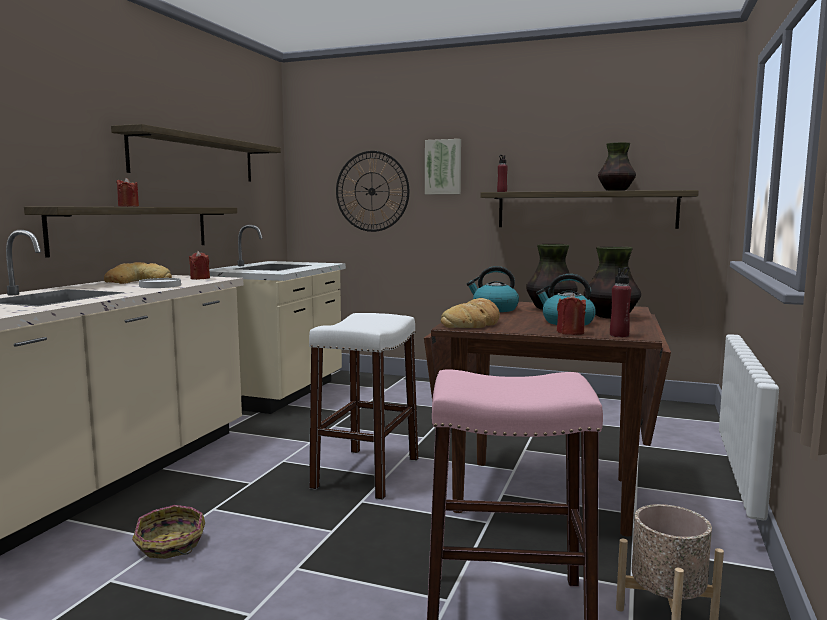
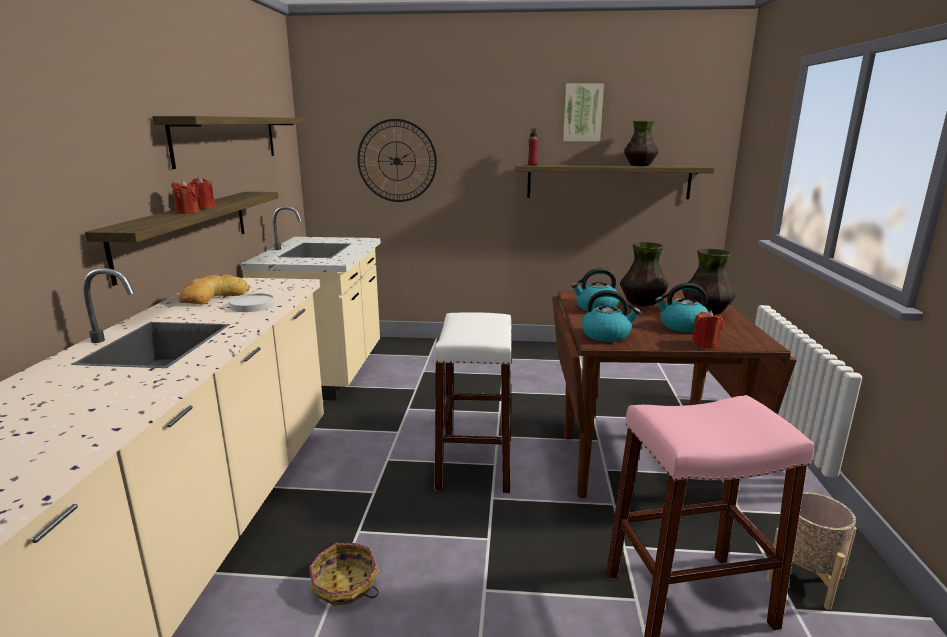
camera: 15 degrees left, 10 degrees up
(200, 278) = (276, 285): red candle -> red candle (204, 207)
(443, 167) = (471, 138): picture -> picture (582, 112)
(473, 323) = (606, 335): bread -> kettle
(619, 335) = (748, 345): red bottle -> none

